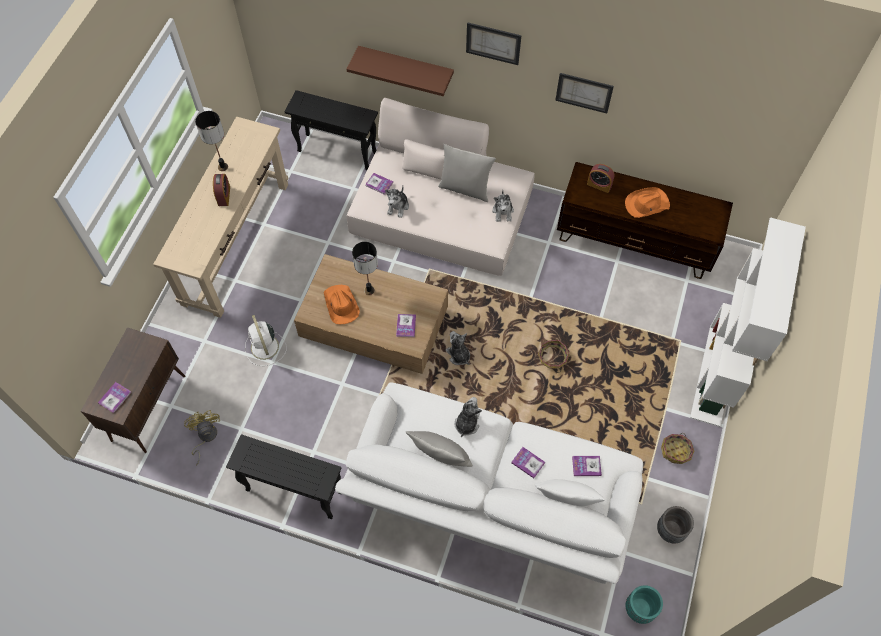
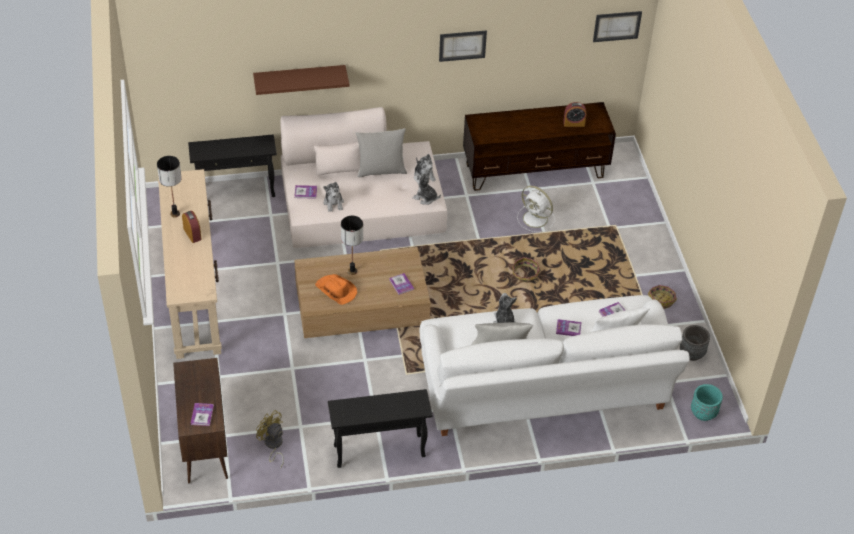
camera: 30 degrees left, 15 degrees down
(265, 348) = (278, 360): white fan -> white fan (536, 219)
(458, 355) = (448, 302): plush toy -> plush toy (425, 198)
(493, 43) = (380, 27): picture -> picture (617, 26)
(599, 185) = (494, 124): alarm clock -> alarm clock (574, 123)
(646, 204) = (540, 125): orange hat -> none
(715, 376) = (657, 239): white bookcase -> none

